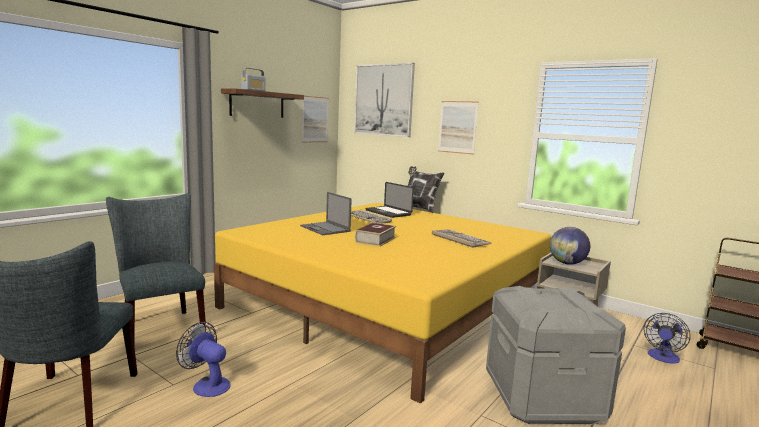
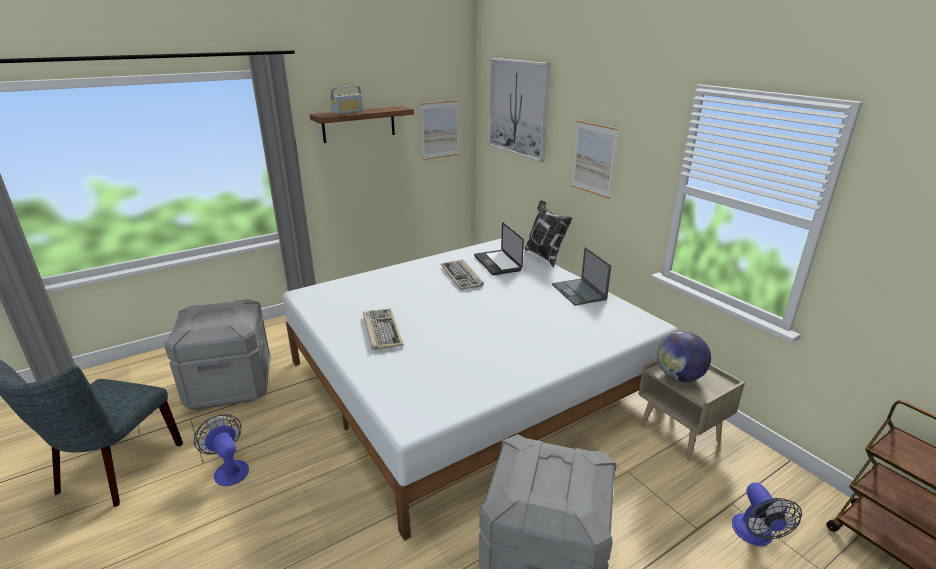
camera: 20 degrees right, 15 degrees up
(160, 328) = (231, 385): grey chair -> grey storage box
(325, 229) = (396, 295): laptop -> laptop (579, 292)
(375, 240) = (433, 324): book -> none
(390, 303) = (468, 381): yellow bed -> white bed
(459, 240) = (535, 333): keyboard -> keyboard (381, 330)
(662, 358) = (755, 536): fan -> fan turned 60 degrees counterclockwise

